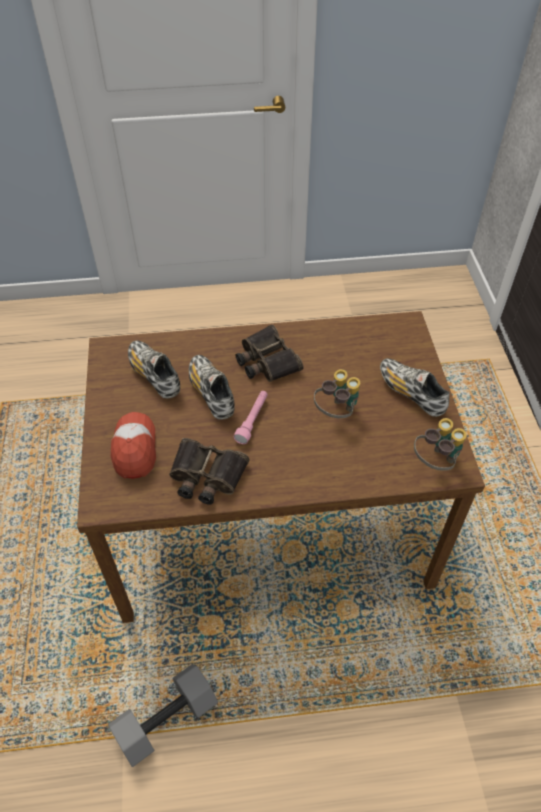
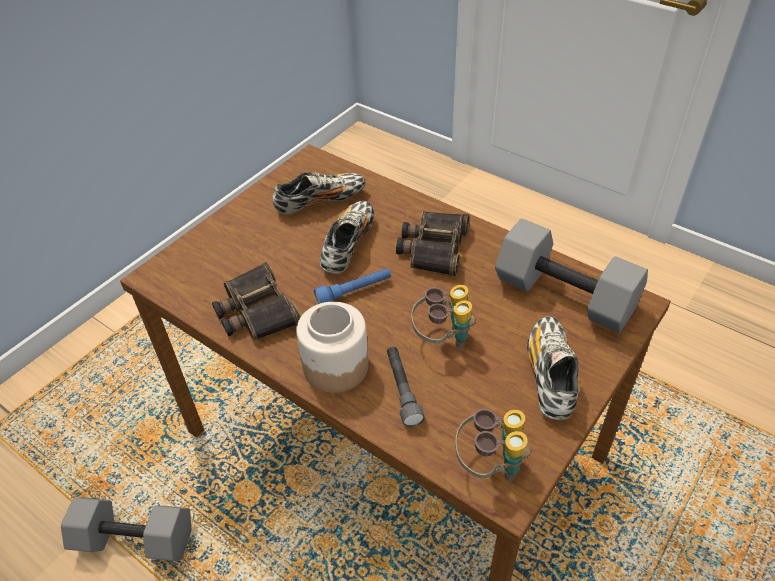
camera: 45 degrees right, 5 degrees down
(134, 449) = (231, 250): cap -> none
(154, 375) = (320, 202): shoe -> shoe turned 60 degrees clockwise
(252, 420) = (354, 292): pink flashlight -> blue flashlight
(297, 472) = (335, 366): none -> jar
(349, 457) = (402, 390): none -> grey flashlight
(370, 341) = (566, 295): none -> grey dumbbell

